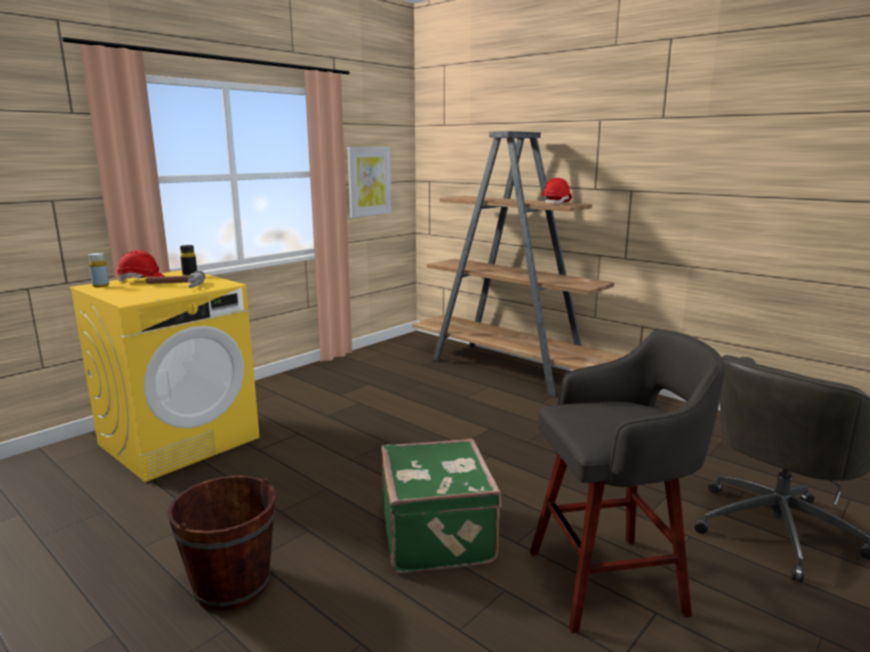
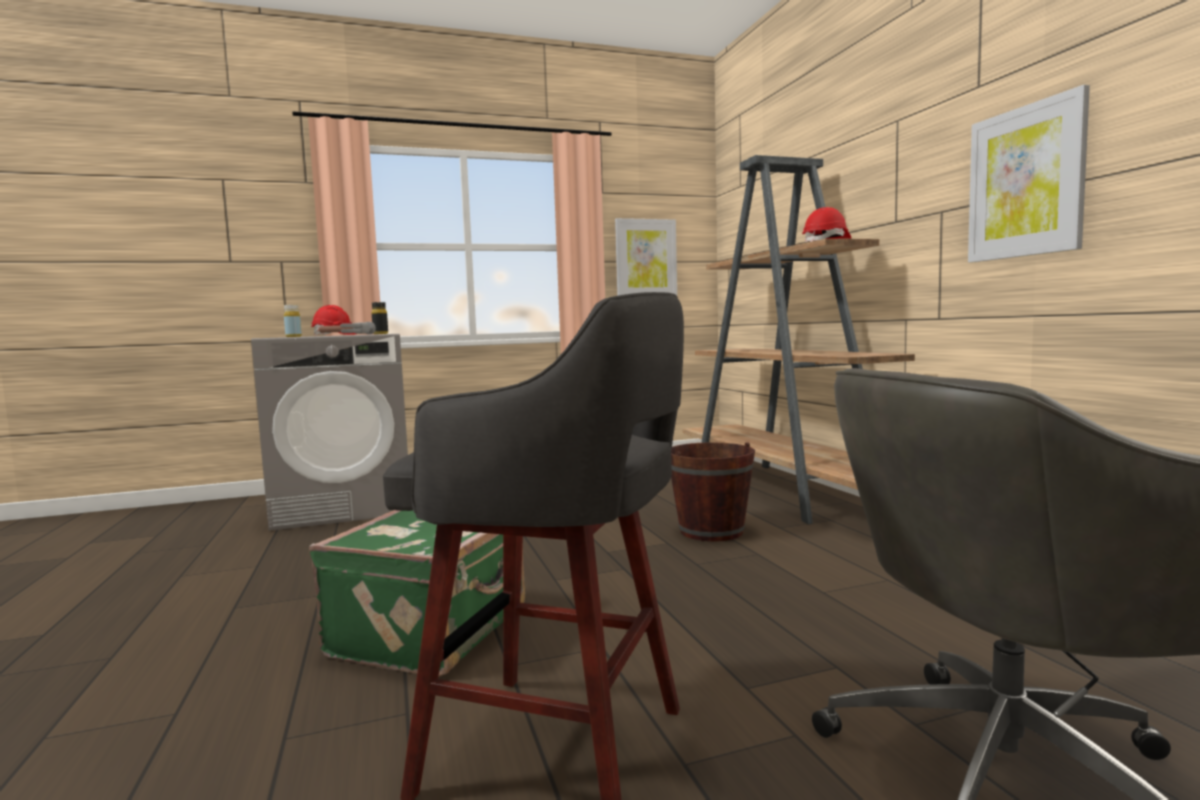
camera: 30 degrees right, 10 degrees down
(180, 440) = (347, 506): yellow washing machine -> grey washing machine
(232, 584) = (181, 622): brown bucket -> brown bucket (711, 531)
(691, 187) = (1025, 182): none -> picture

